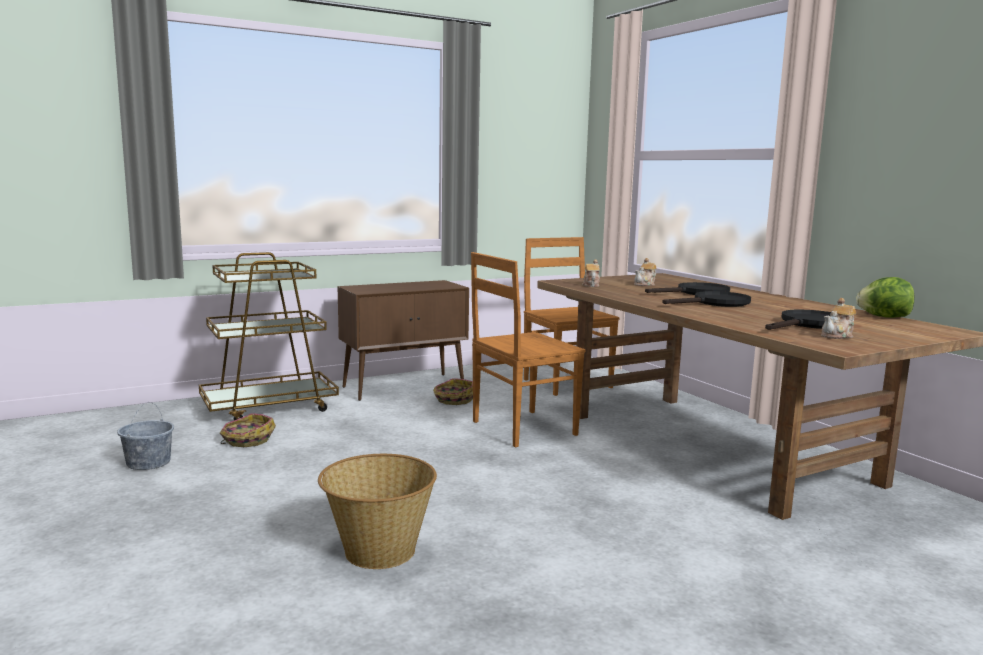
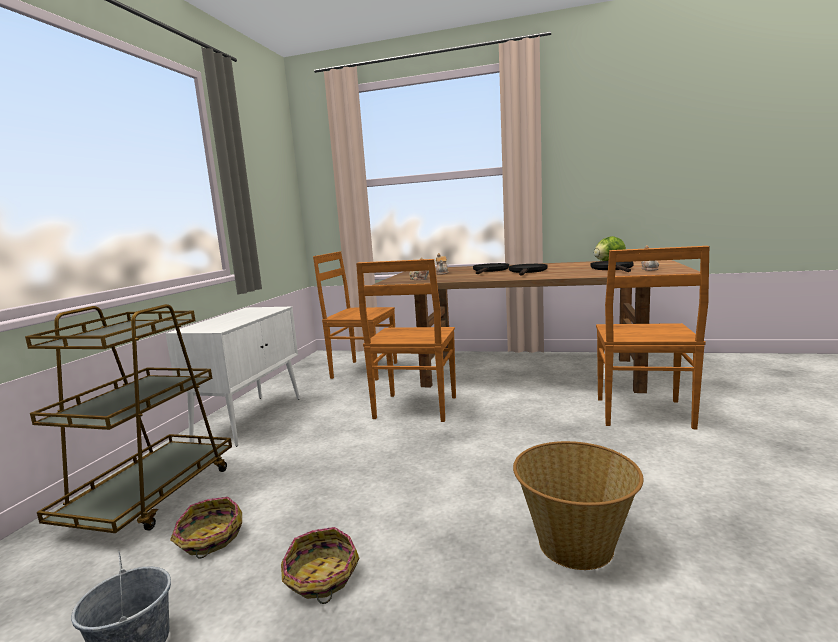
camera: 45 degrees left, 0 degrees up
(405, 386) = (250, 418): brown cabinet -> white cabinet
(454, 400) = (318, 411): basket -> basket (321, 577)
(707, 529) = (643, 414): none -> brown chair

